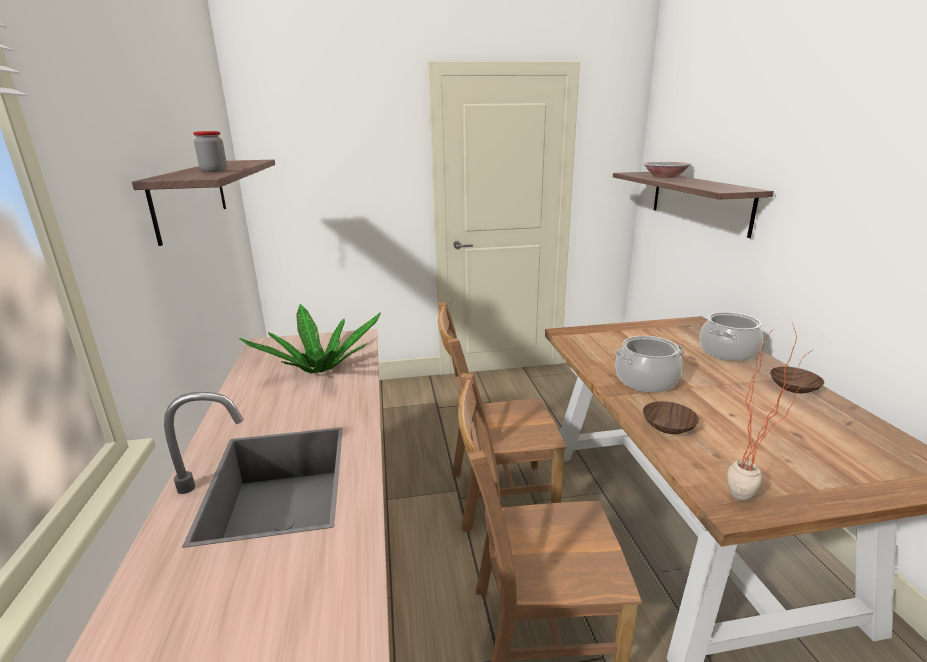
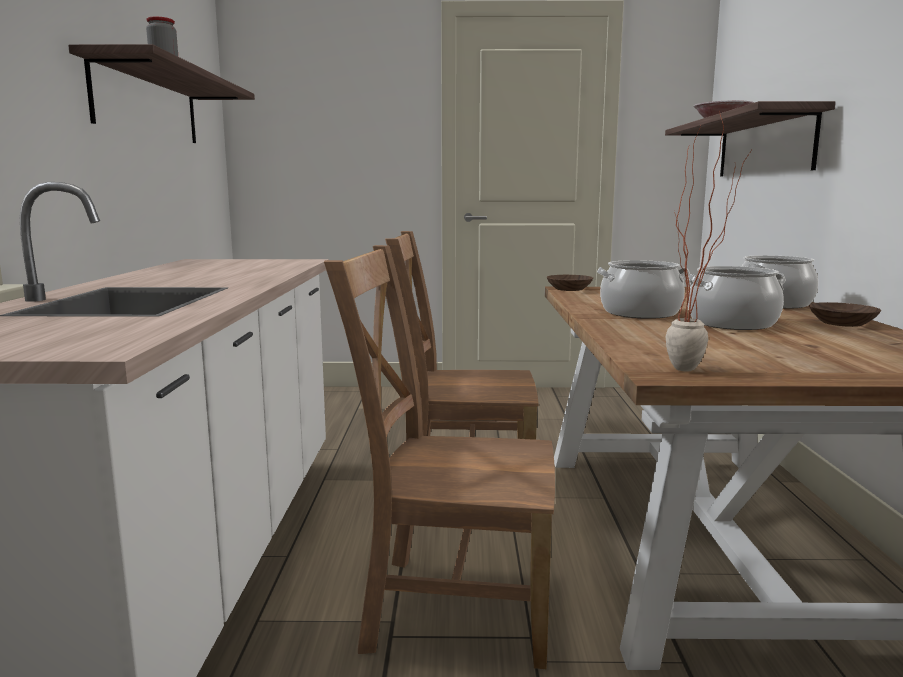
camera: 10 degrees right, 10 degrees down
(320, 369) = (240, 269): potted plant -> none
(668, 425) = (639, 334): brown bowl -> brown bowl (569, 289)
(721, 395) = (732, 323): none -> cooking pot

